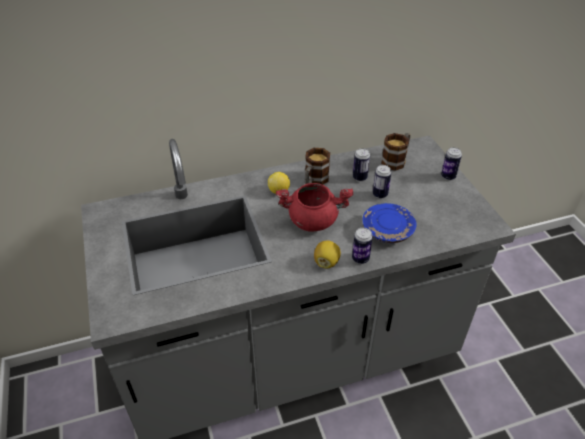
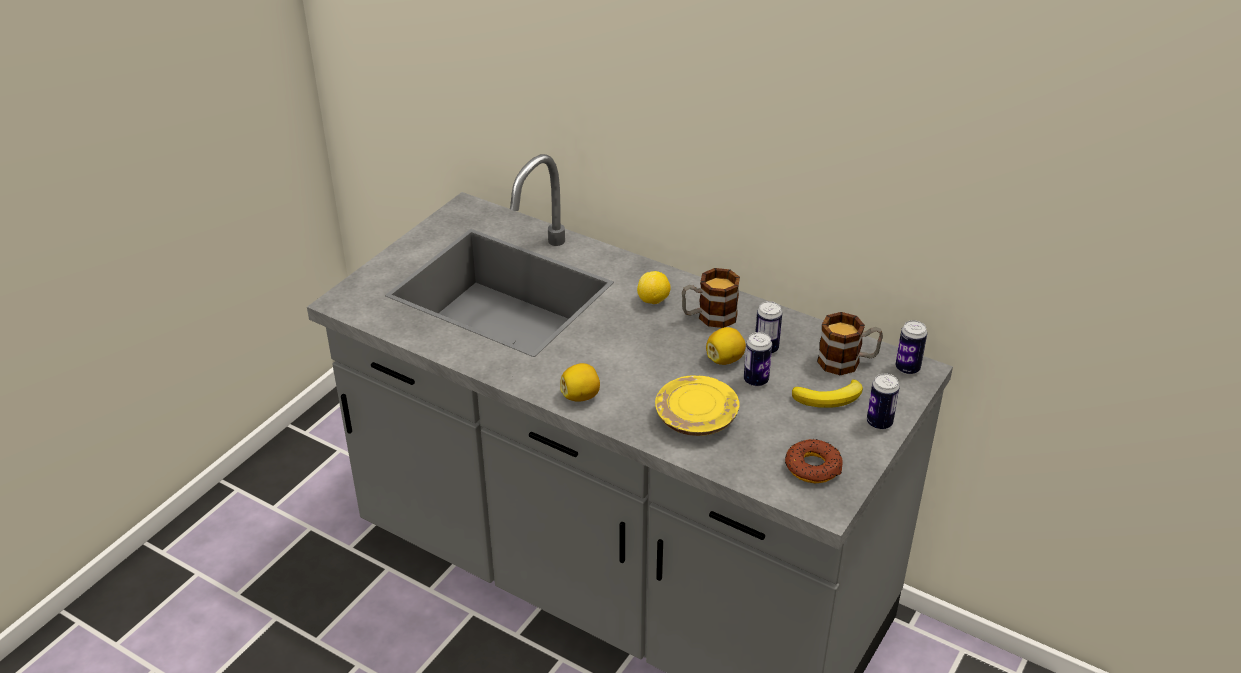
camera: 50 degrees right, 5 degrees down
(313, 220) = (637, 351): red cooking pot -> none
(353, 195) = (725, 359): none -> lemon
(360, 259) = (618, 419): can -> can (907, 368)
(388, 230) = (696, 418): blue plate -> yellow plate
(416, 180) = (829, 398): none -> banana
(460, 214) = (813, 467): none -> donut

